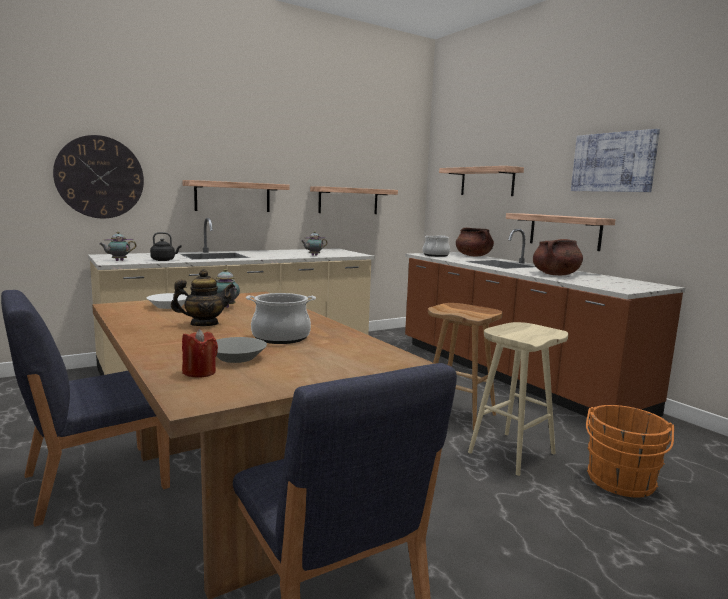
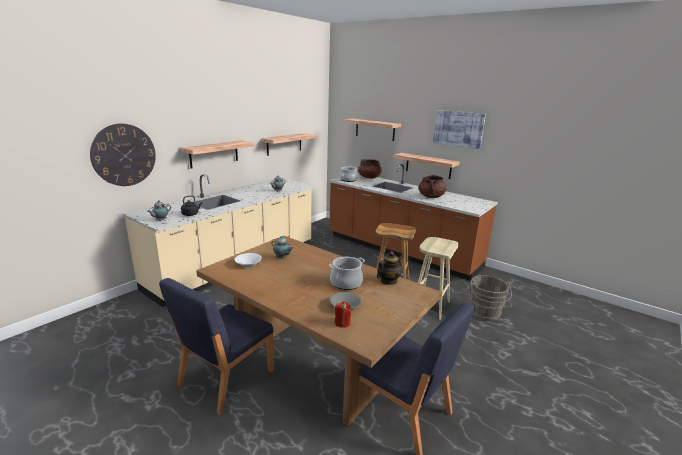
camera: 20 degrees left, 10 degrees up
(204, 324) = (292, 279): teapot -> teapot (388, 281)
(620, 483) = (484, 313): orange bucket -> grey bucket

